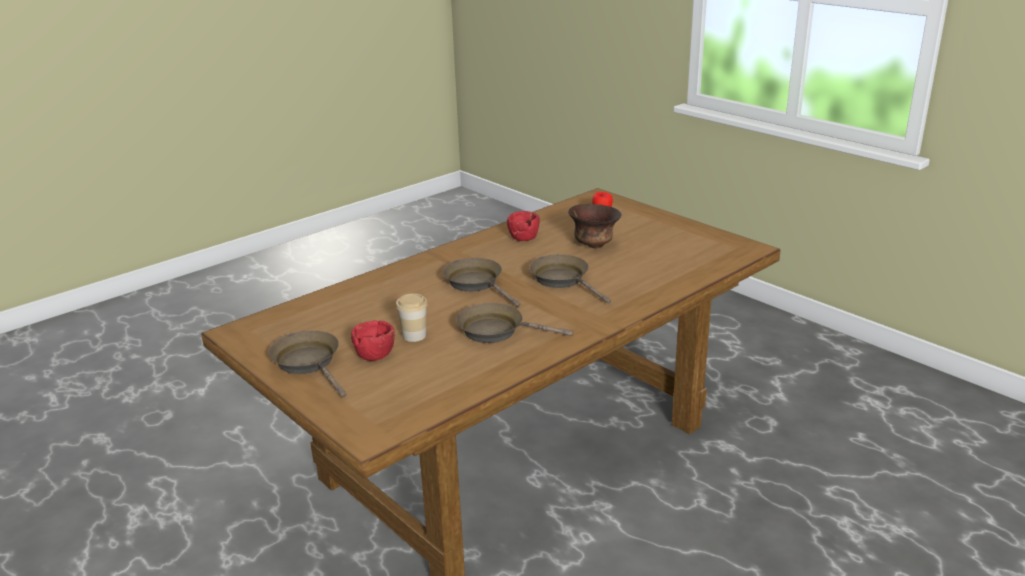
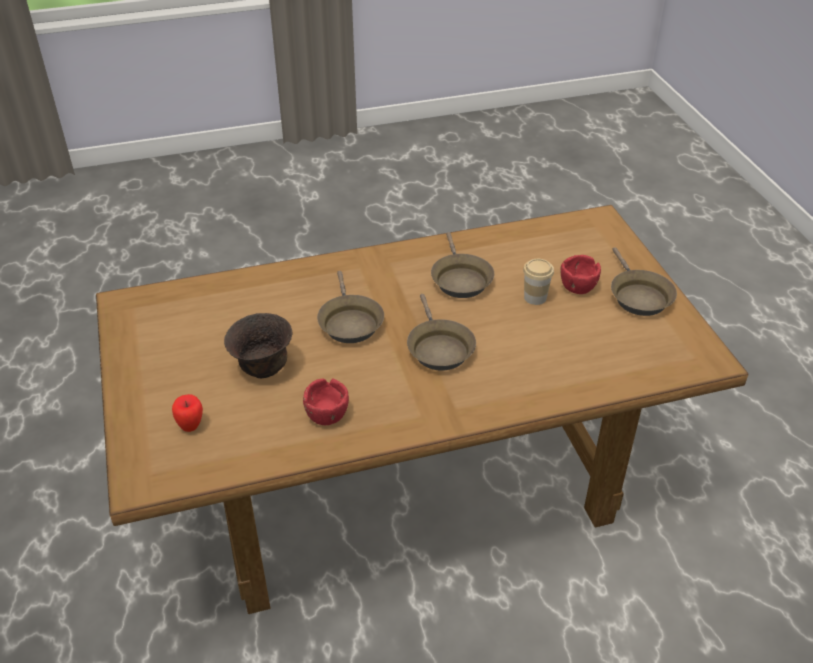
camera: 155 degrees left, 15 degrees up
(496, 331) = (460, 279): brown frying pan -> brown frying pan turned 45 degrees clockwise

